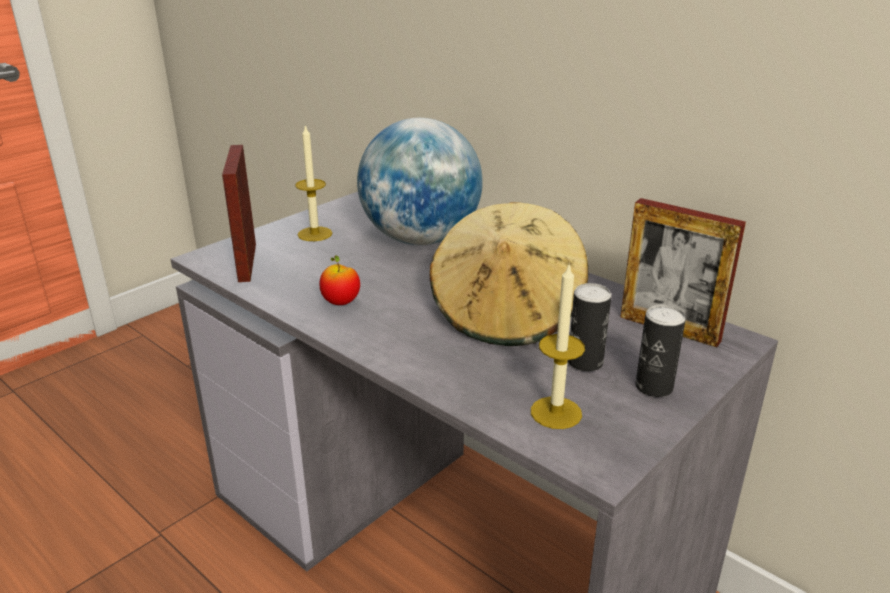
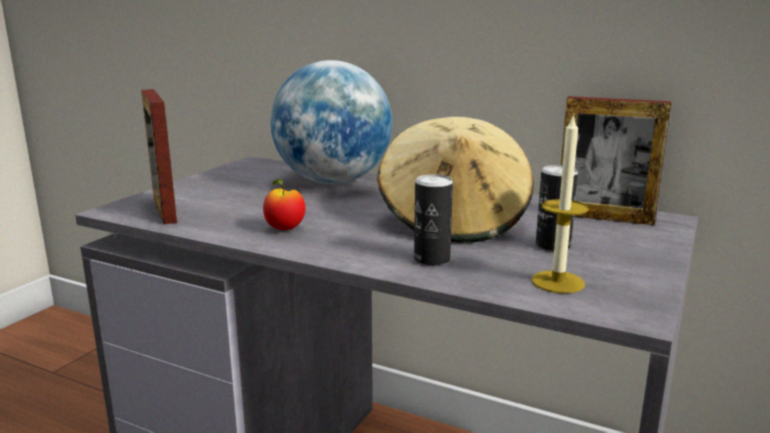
camera: 15 degrees left, 10 degrees down
(315, 234) = (224, 186): candle -> none
(654, 387) = (627, 255): can -> can (432, 259)

